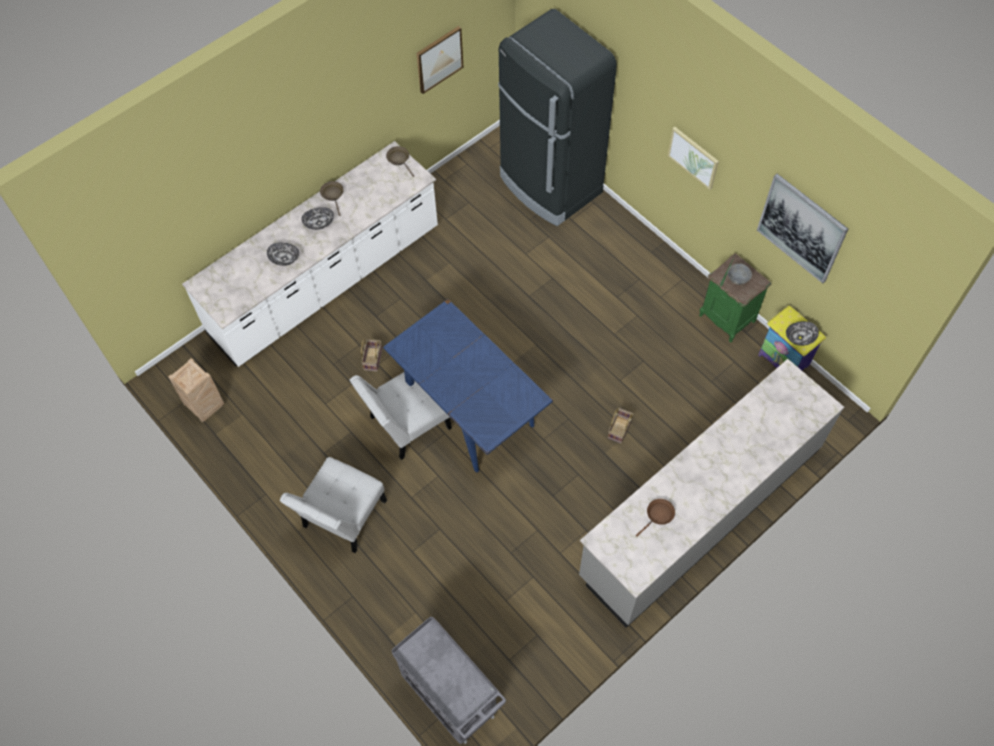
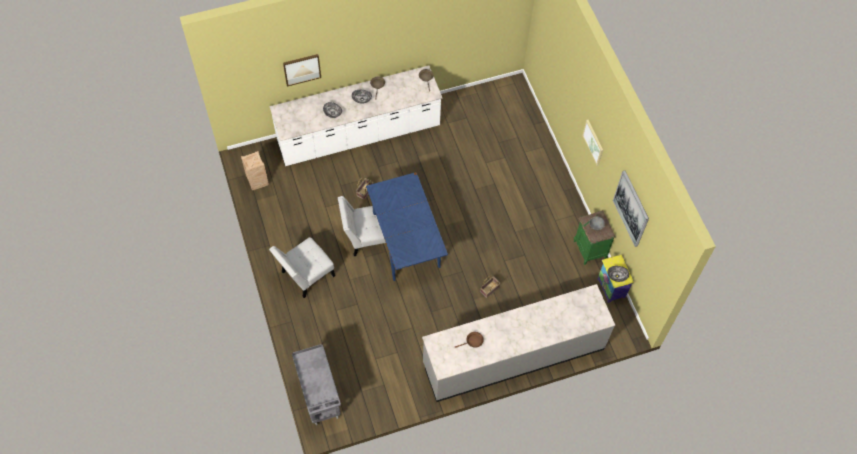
camera: 20 degrees right, 0 degrees up
(439, 59) = (470, 26): picture -> picture (302, 69)
(550, 185) = (522, 126): black fridge -> none

